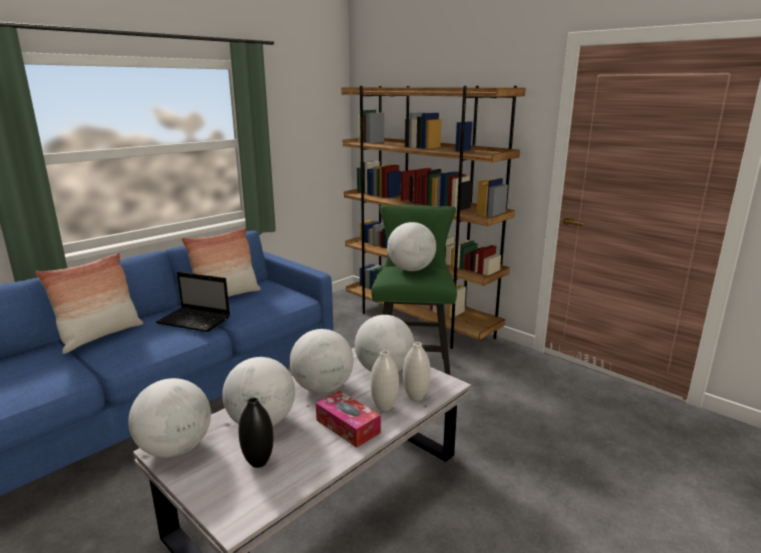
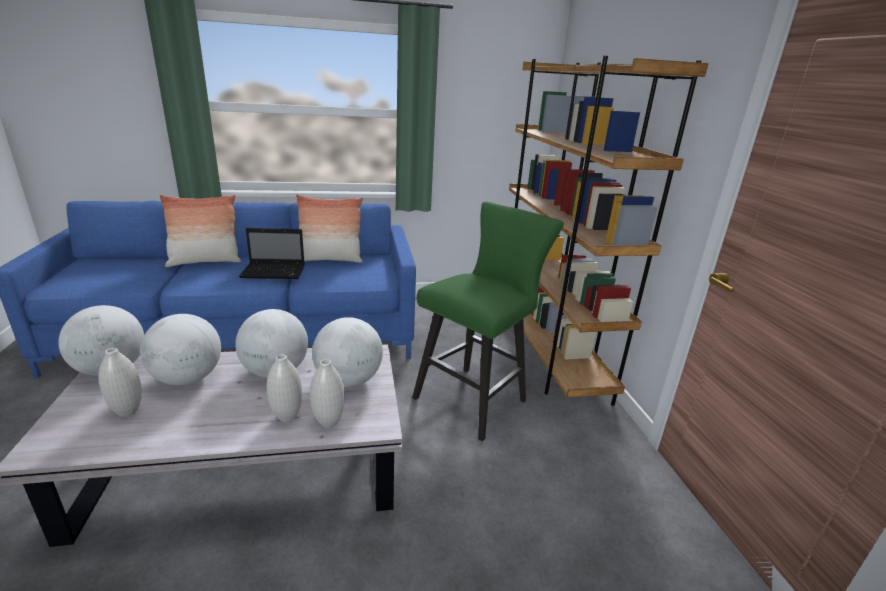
camera: 35 degrees right, 5 degrees up
(195, 321) = (275, 272): laptop -> laptop turned 60 degrees counterclockwise
(258, 462) = (128, 412): black vase -> white vase
(348, 426) = (231, 418): tissue box -> none
(411, 269) = (474, 283): globe -> none

